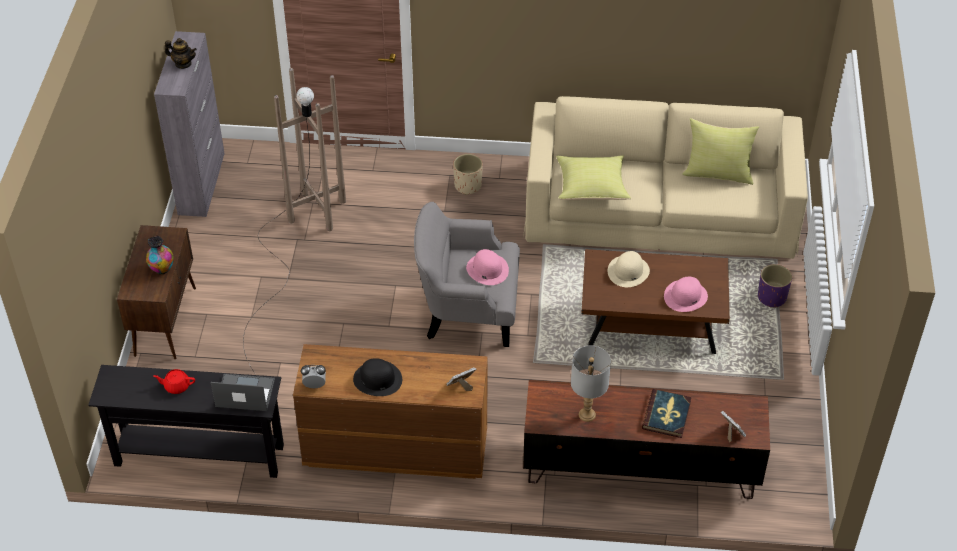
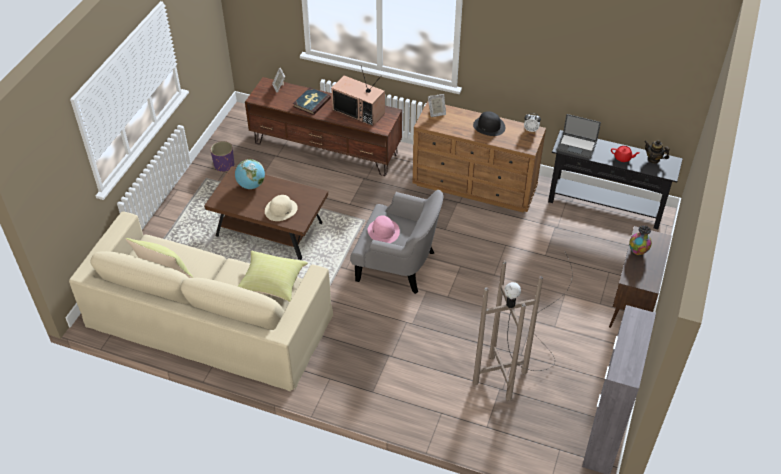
camera: 165 degrees left, 0 degrees up
(183, 64) = (629, 342): teapot -> teapot (653, 159)
(468, 185) = (360, 376): beige planter -> none
(586, 415) = (360, 111): grey table lamp -> television
(685, 296) = (251, 185): pink hat -> globe
(772, 297) = (174, 230): purple planter -> purple planter (224, 165)

